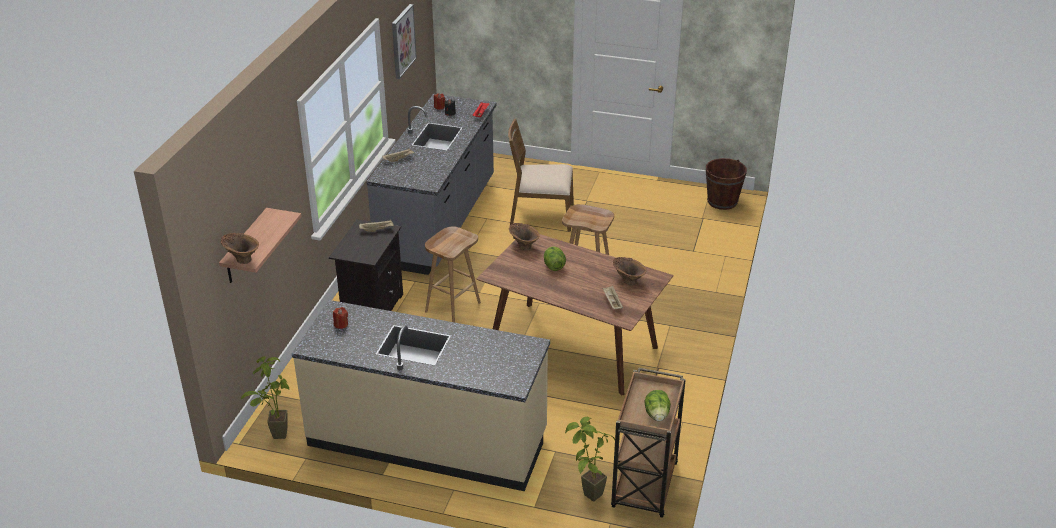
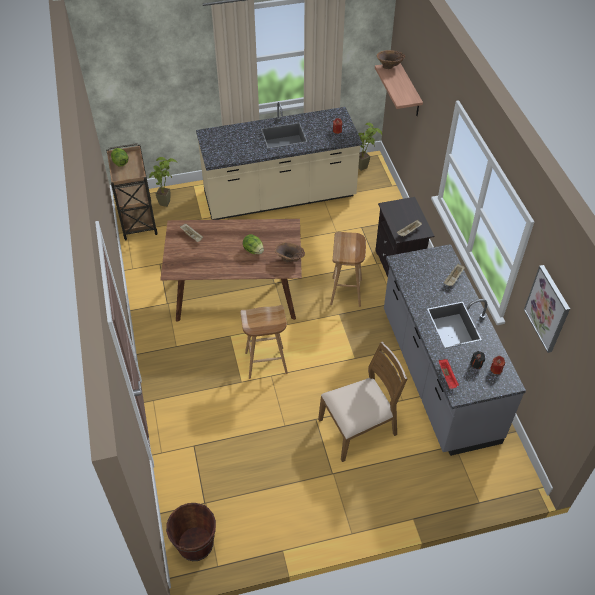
camera: 150 degrees right, 15 degrees up
(628, 280) = (191, 260): brown vase -> none

